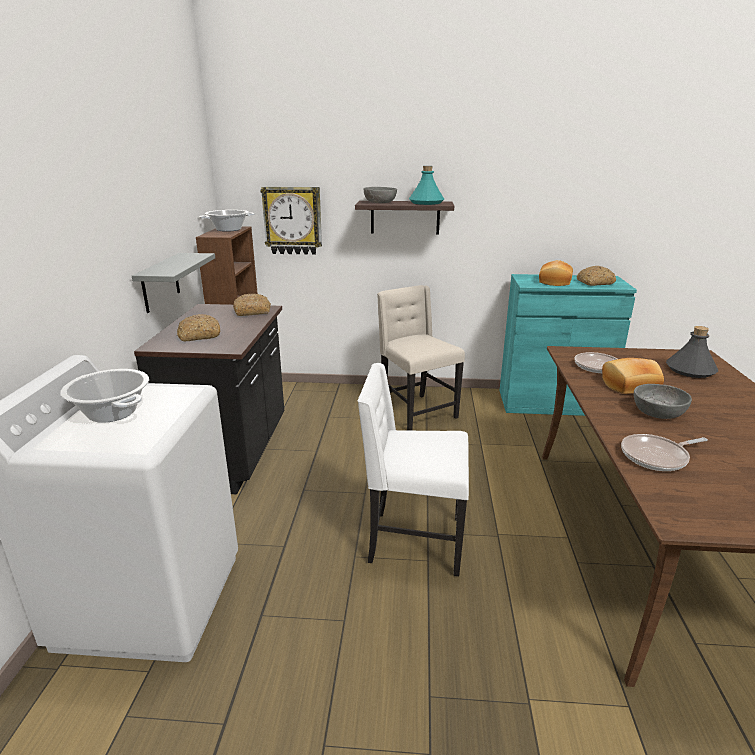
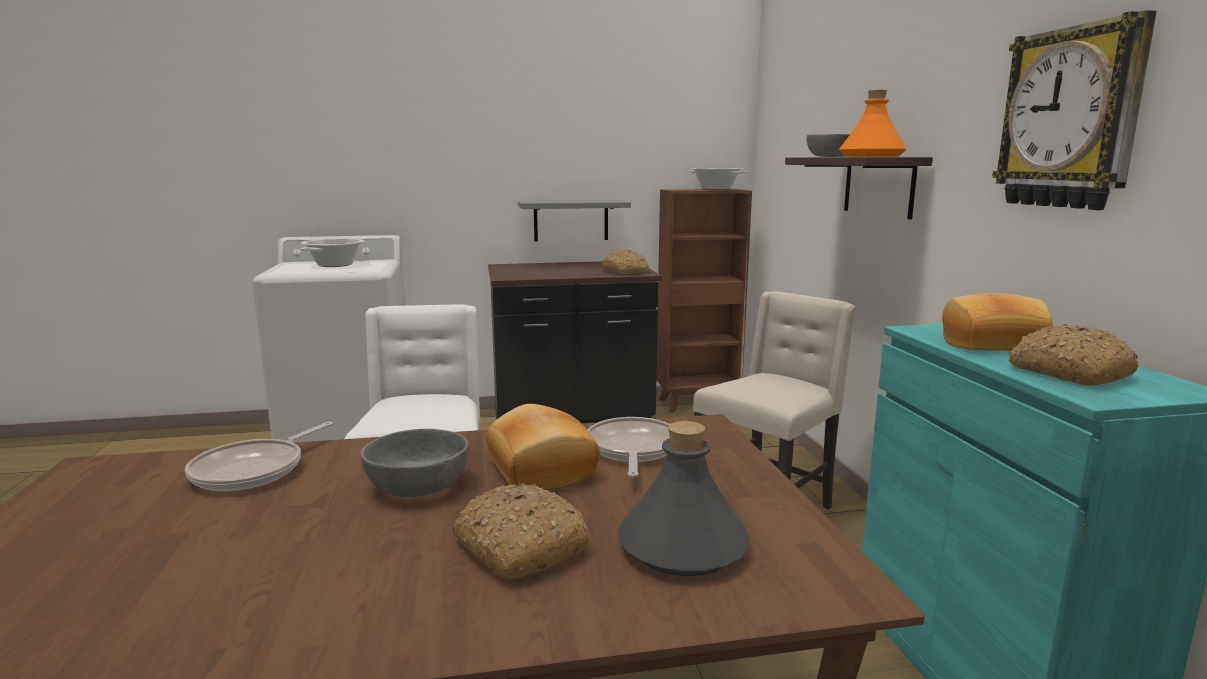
camera: 75 degrees right, 10 degrees down
(199, 335) = (536, 269): bread -> bread (518, 548)
(293, 220) = (790, 186): wall clock -> wall clock (1071, 118)
(426, 203) = (872, 156): turquoise bottle -> orange bottle
(657, 457) = (254, 470): frying pan -> frying pan turned 120 degrees counterclockwise

